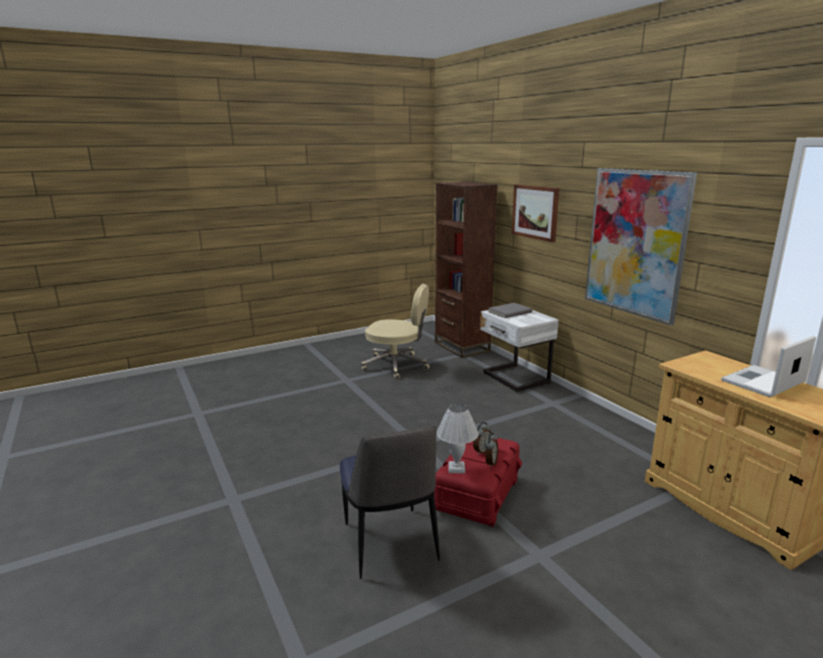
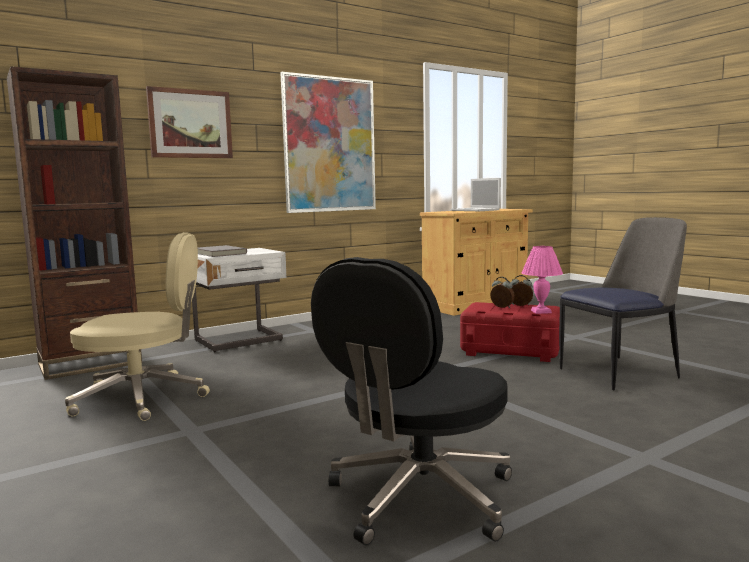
camera: 95 degrees left, 10 degrees down
(244, 428) = (419, 498): none -> black office chair
(396, 366) = (143, 398): beige office chair -> beige office chair turned 75 degrees clockwise
(456, 468) = (540, 311): white table lamp -> pink table lamp

